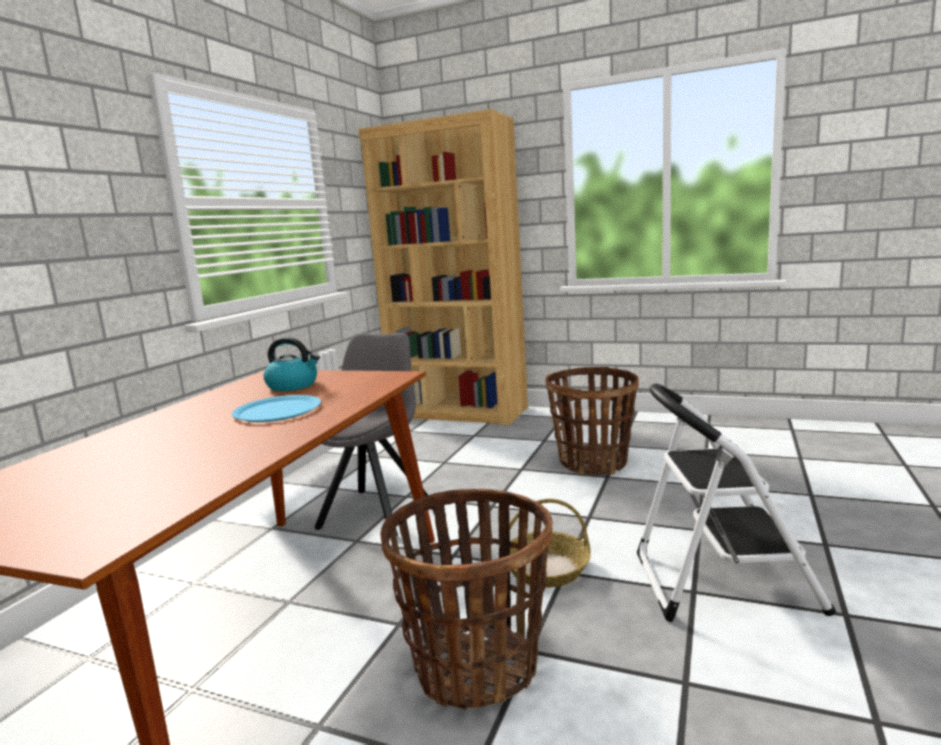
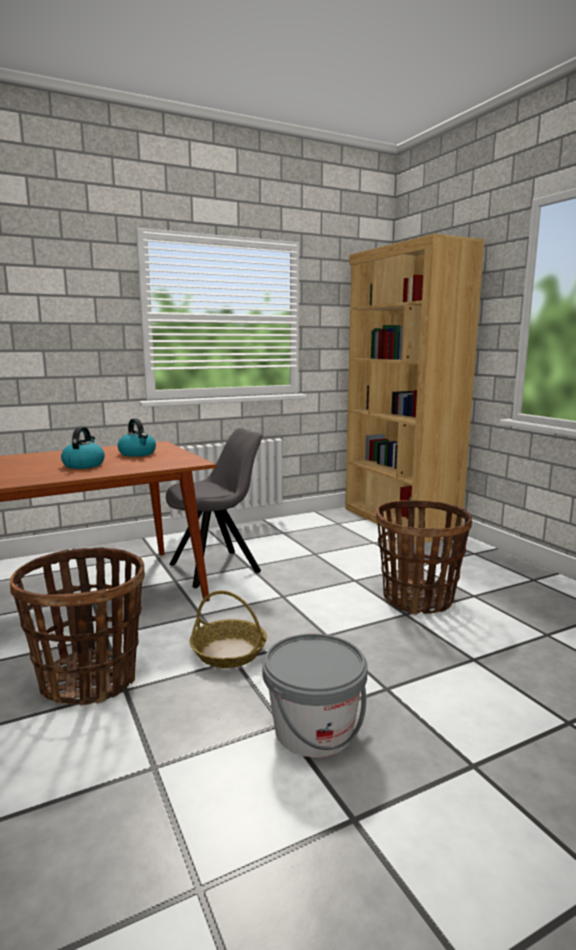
camera: 40 degrees right, 0 degrees up
(277, 410) = (84, 465): blue plate -> kettle
(719, 582) = (314, 730): step ladder -> grey bucket

